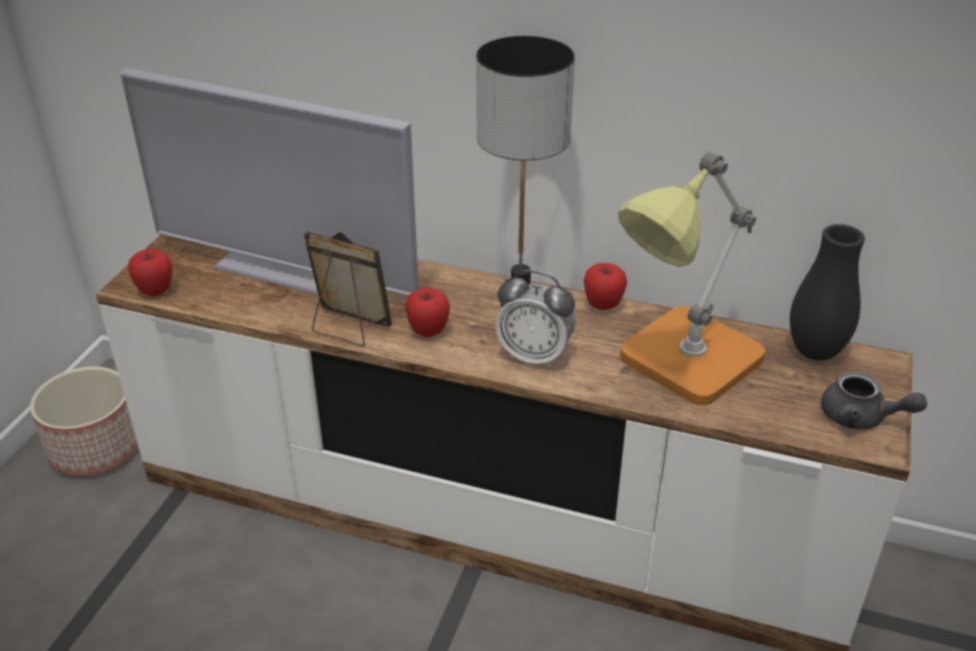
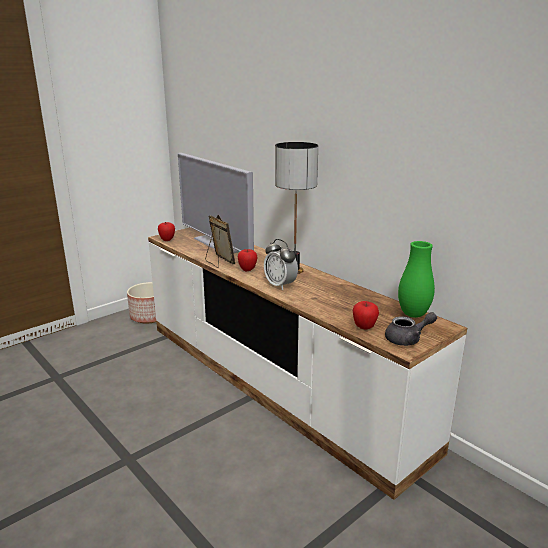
camera: 30 degrees right, 15 degrees down
(603, 306) = (329, 279): apple -> apple (364, 327)
(680, 366) = (340, 303): table lamp -> none
(815, 352) = (413, 314): black vase -> green vase
(861, 418) = (408, 339): grey teapot -> grey teapot turned 75 degrees counterclockwise

